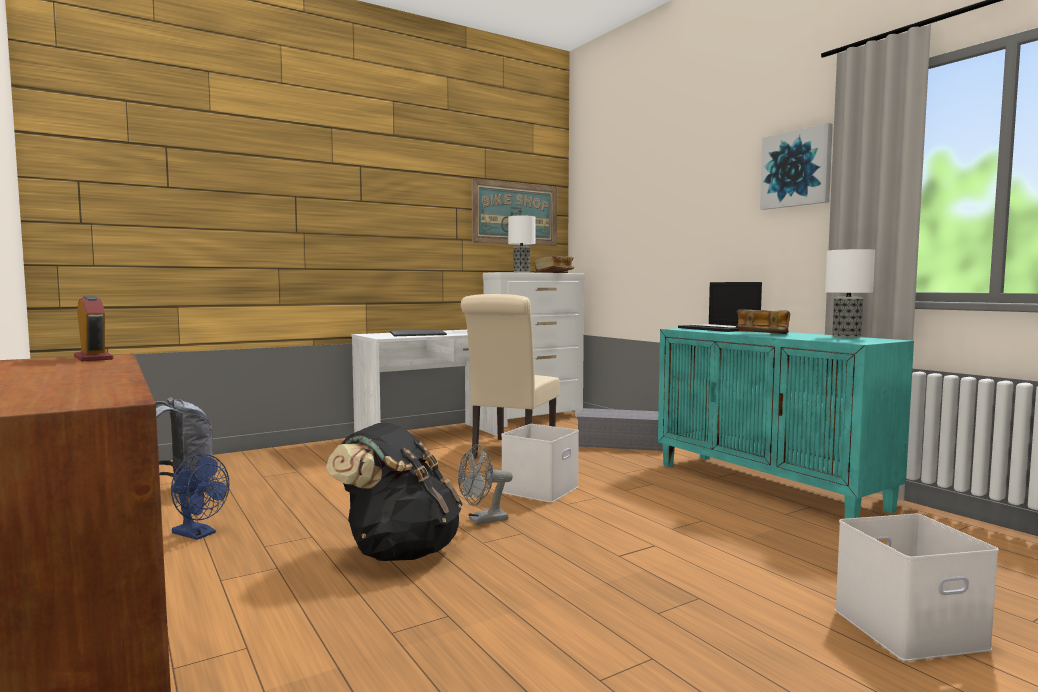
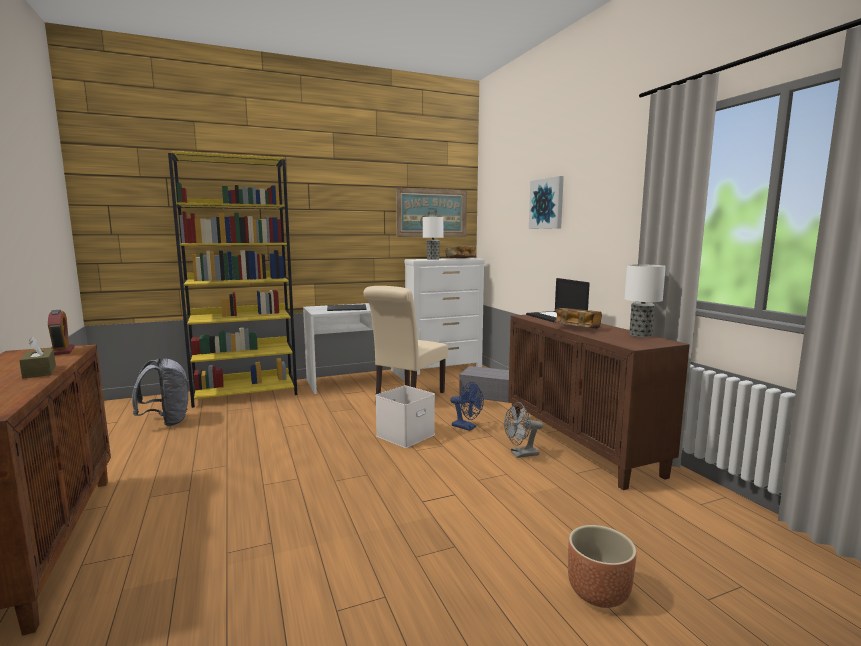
camera: 10 degrees right, 5 degrees up
(103, 371) = (39, 371): none -> brown tissue box
(199, 534) = (158, 457): blue fan -> blue fan (467, 427)
(276, 456) = (246, 393): none -> yellow bookcase
(399, 552) = (274, 484): black backpack -> none
(482, 520) = (347, 461): grey fan -> grey fan (520, 454)
(768, 486) = (581, 444): turquoise cabinet -> brown cabinet
(796, 169) = (623, 189): picture -> picture (547, 203)
(909, 627) = (598, 593): white storage box -> brown planter

